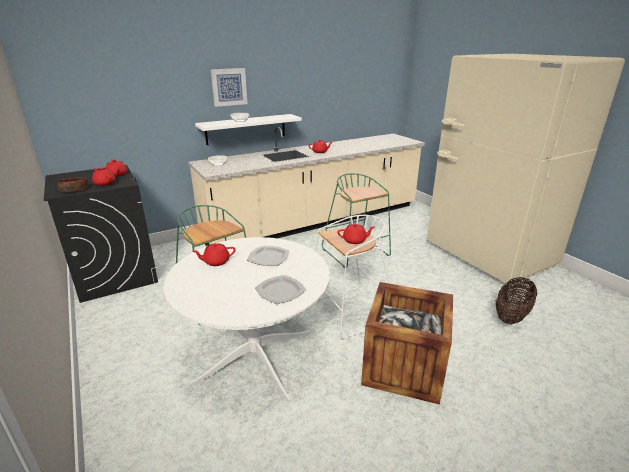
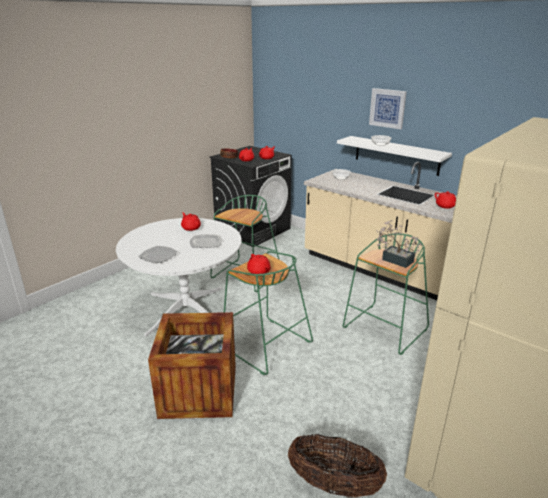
camera: 70 degrees right, 0 degrees up
(349, 312) = (265, 345): white stool -> green stool
(363, 191) = (394, 259): none -> potted plant

